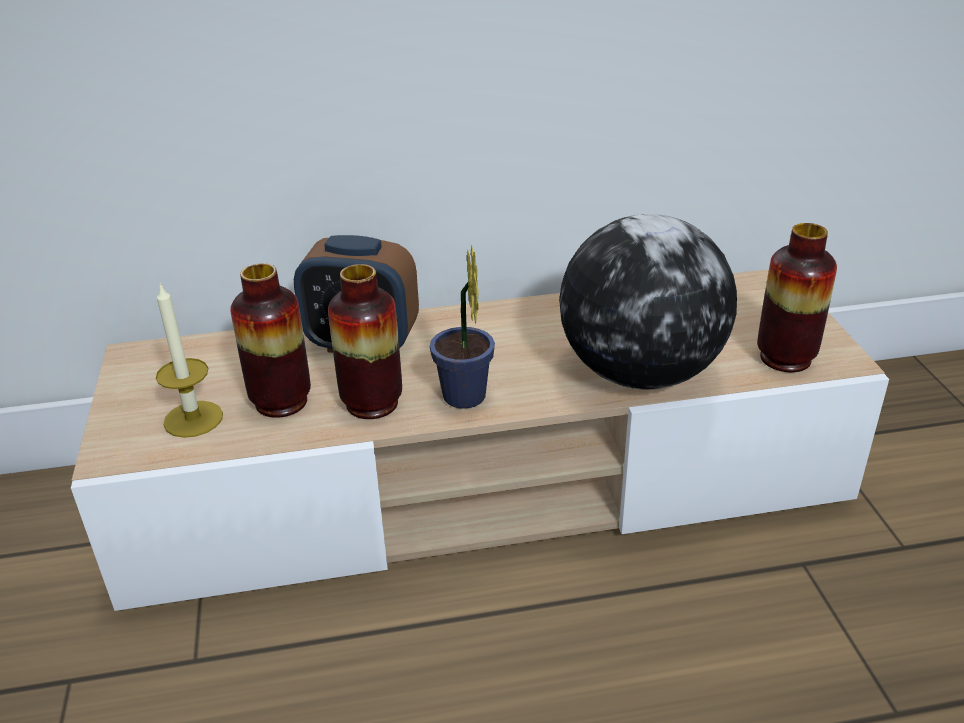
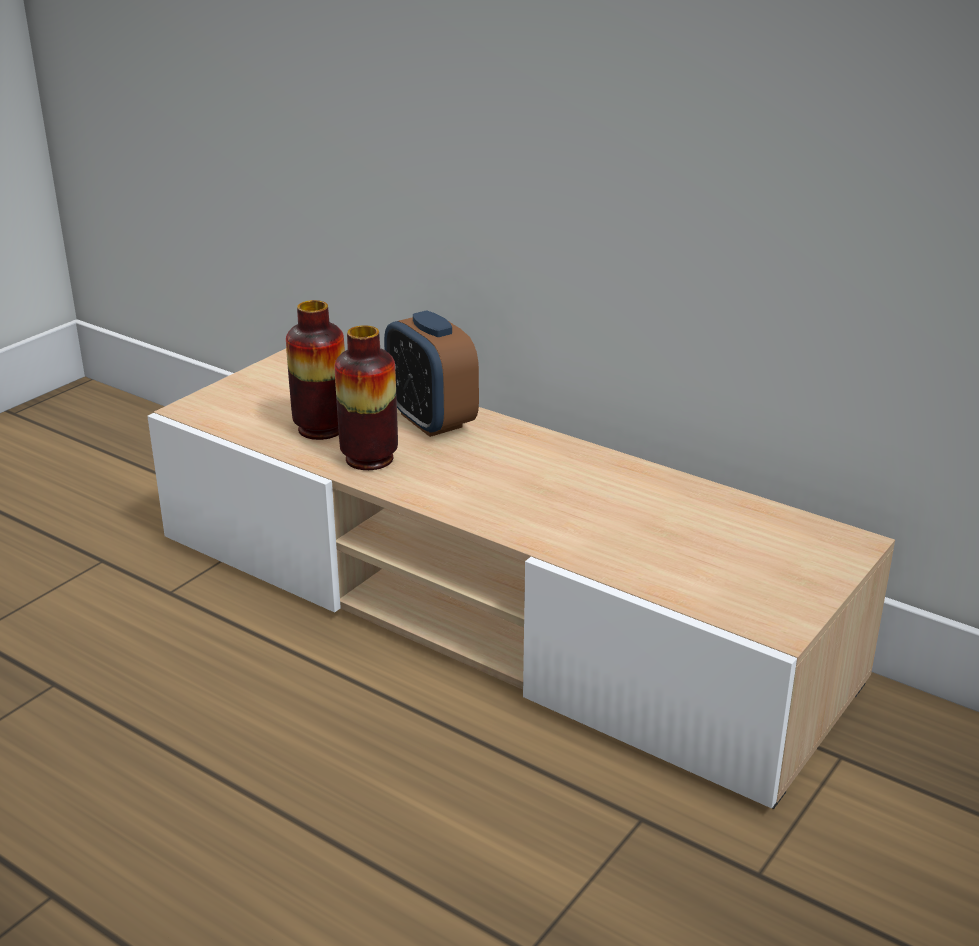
camera: 45 degrees right, 5 degrees down
(193, 419) = (259, 412): candle -> none
(464, 400) = (428, 488): potted plant -> none
(640, 373) = (584, 540): globe -> none
(785, 358) = (727, 597): vase -> none

